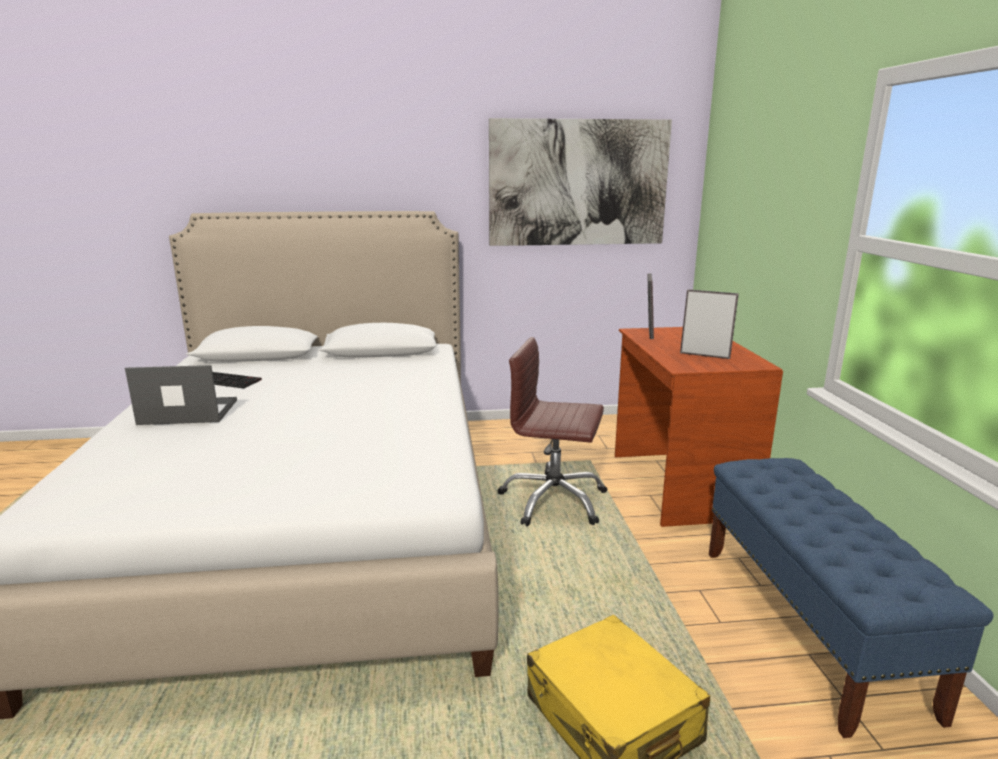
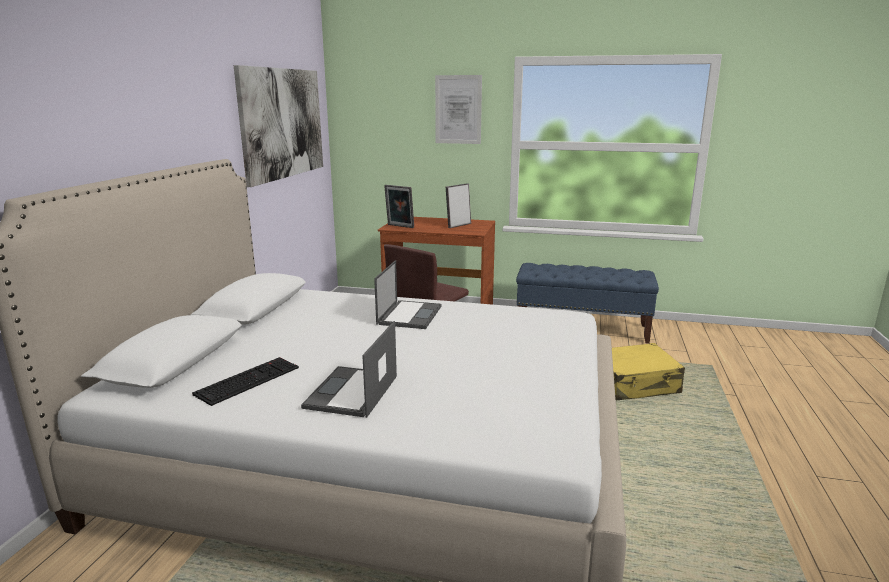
camera: 70 degrees left, 0 degrees up
(391, 403) = (409, 315): none -> laptop
(802, 173) = (458, 109): none -> picture

